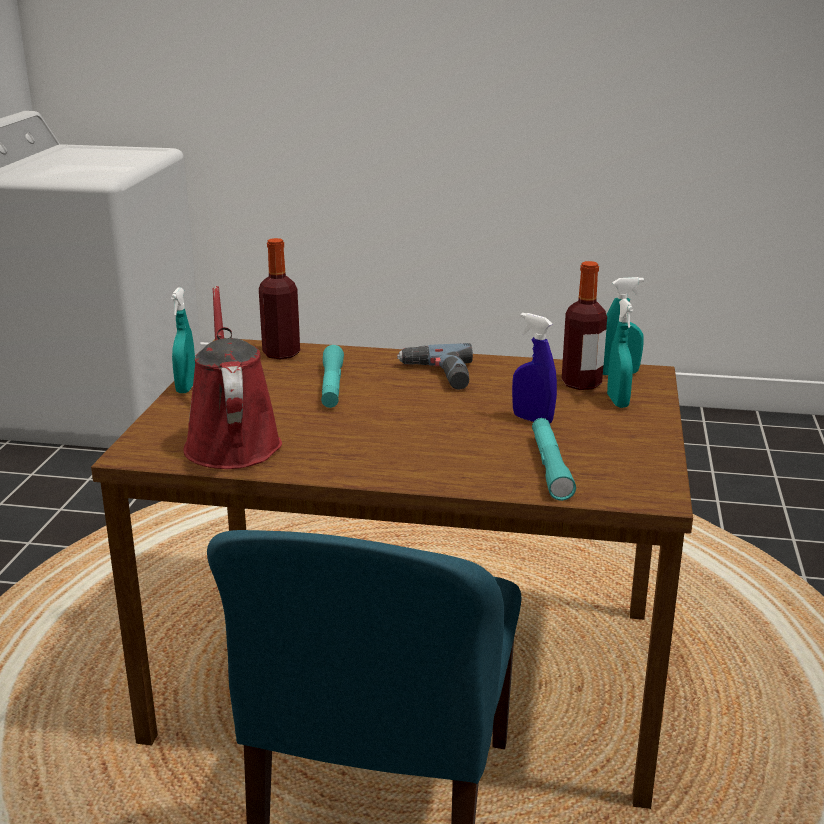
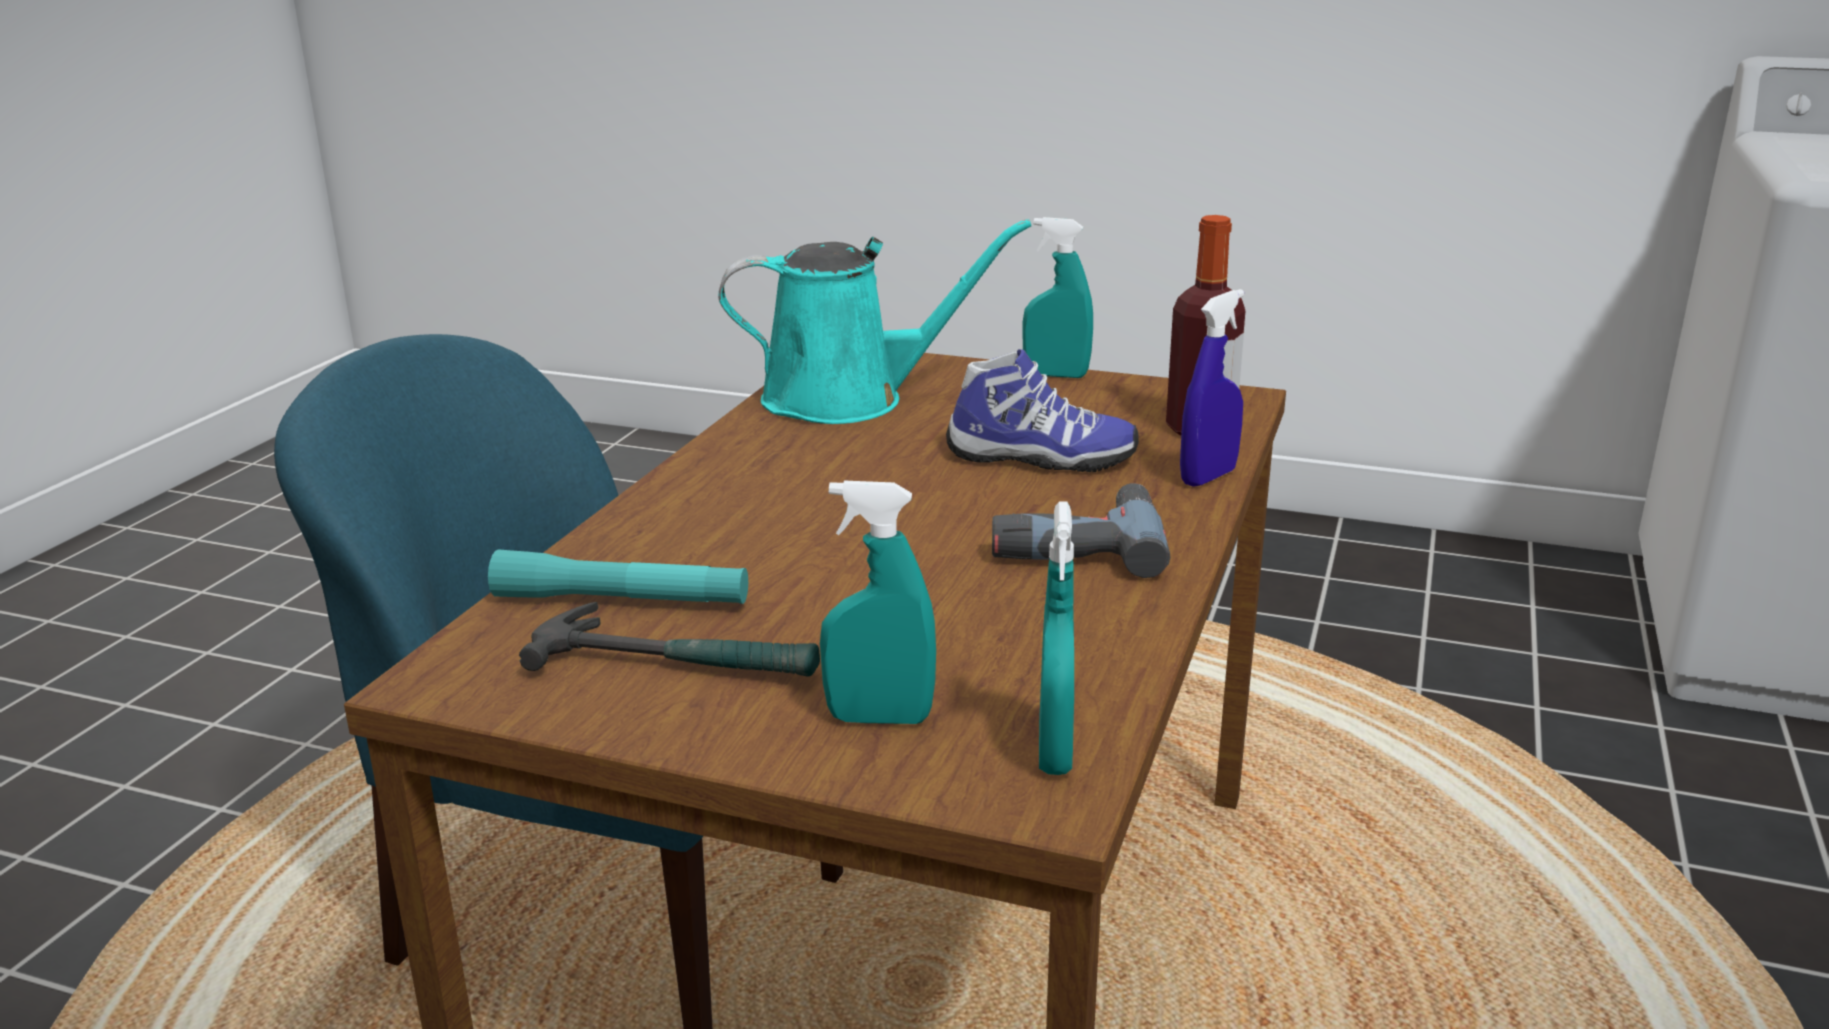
camera: 100 degrees right, 0 degrees up
(231, 442) = (848, 399): red watering can -> turquoise watering can
(332, 386) = (1040, 459): turquoise flashlight -> shoe
(532, 419) = (826, 609): blue spray bottle -> blue spray bottle (1208, 477)
(581, 384) = (998, 690): bottle -> none
(601, 444) = (677, 662): none -> hammer

